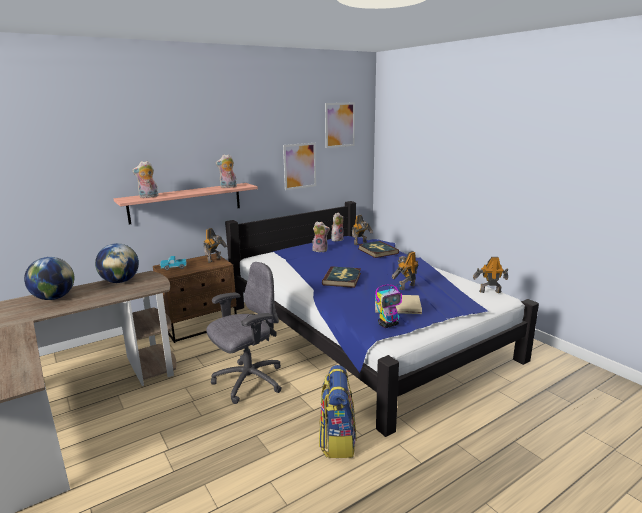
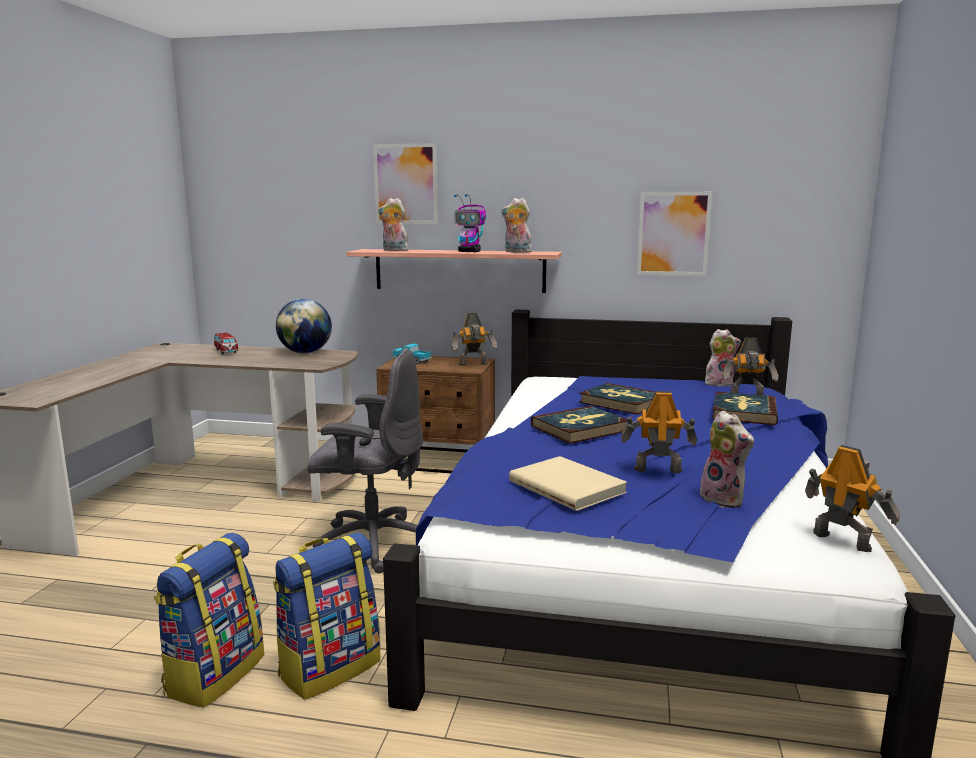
camera: 45 degrees right, 5 degrees down
(54, 298) = (226, 351): globe -> toy car
(296, 477) = (214, 674): none -> backpack
(320, 250) = (652, 390): plush toy -> plush toy (724, 499)
(327, 260) = (621, 402): none -> book
(339, 125) = (778, 159): picture -> picture (405, 184)
(388, 324) = (489, 503): toy robot -> toy robot (470, 252)

